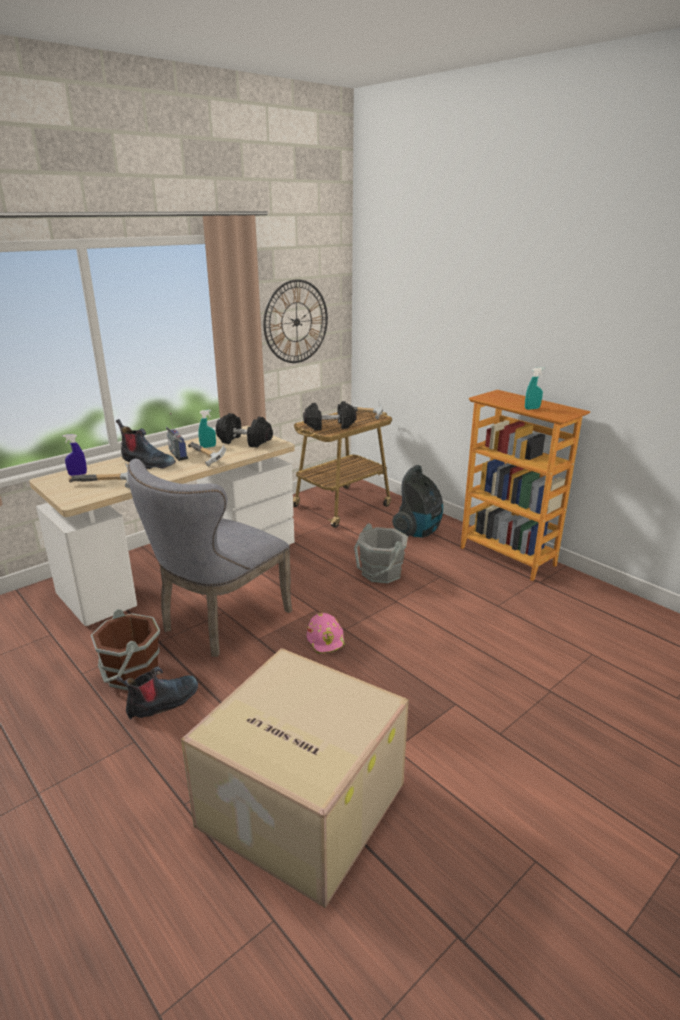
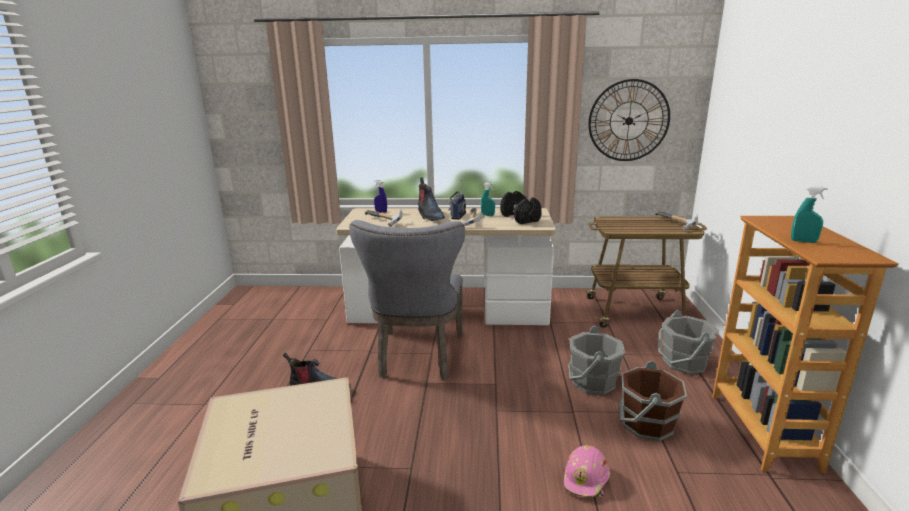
camera: 45 degrees right, 5 degrees down
(131, 673) = (330, 363): brown bucket -> brown bucket (646, 424)
(219, 622) = (418, 358): grey chair -> grey chair turned 75 degrees counterclockwise
(326, 640) = (471, 410): pink hard hat -> pink hard hat (586, 480)
(330, 426) = (624, 225): black dumbbell -> none
(418, 531) = (683, 362): vacuum cleaner -> grey bucket

